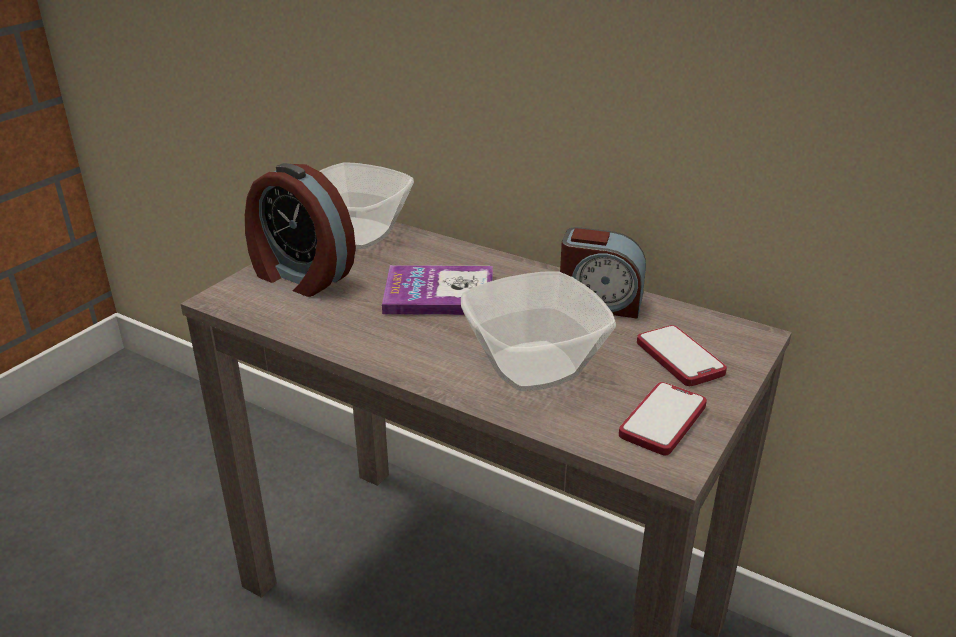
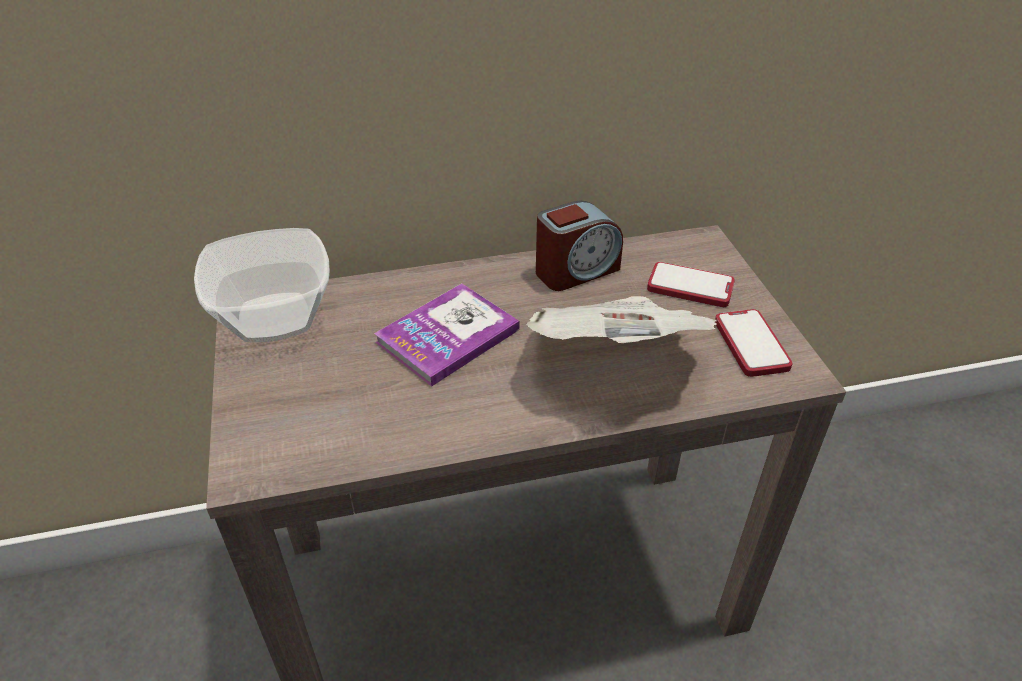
camera: 45 degrees left, 10 degrees up
(300, 276) = (290, 396): alarm clock -> none
(534, 366) = (616, 356): bowl -> newspaper

